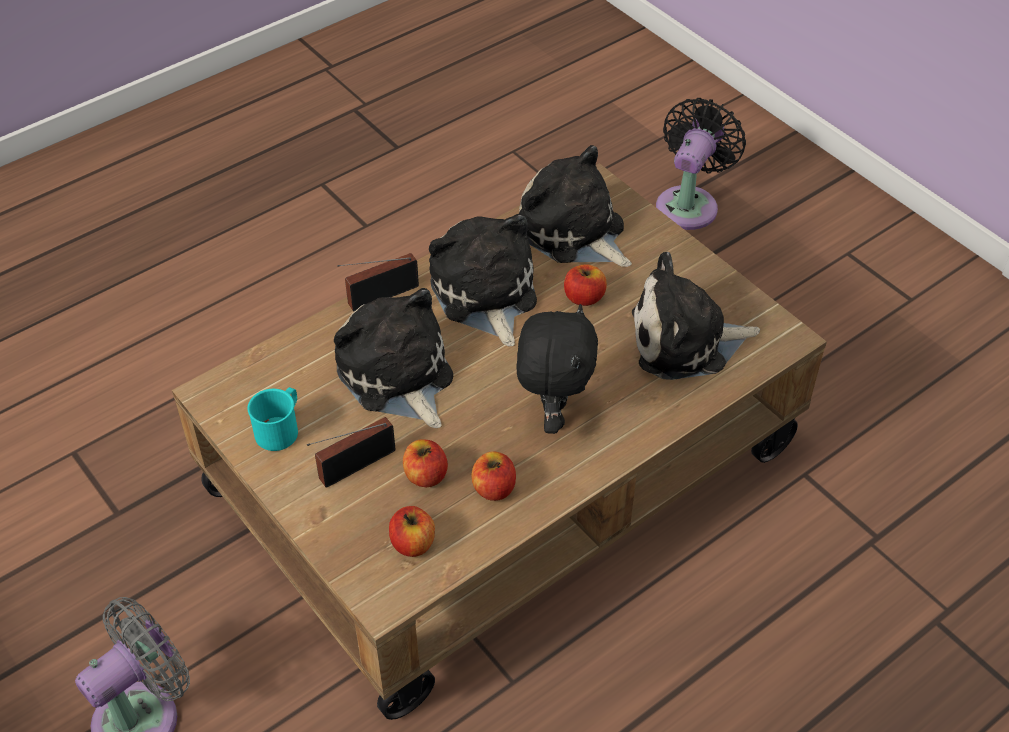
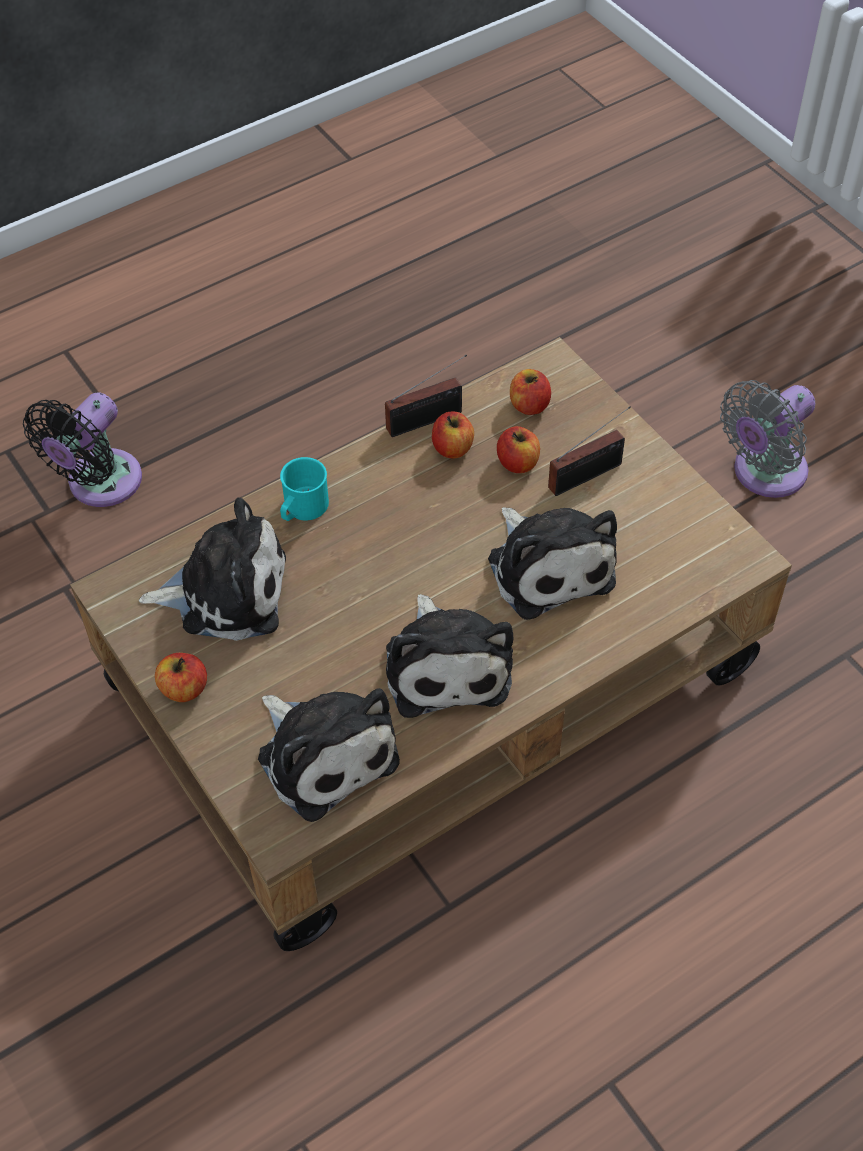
camera: 175 degrees left, 5 degrees up
(280, 428) = (666, 516): turquoise mug -> turquoise mug (302, 509)
(379, 296) = (573, 670): radio -> radio (428, 420)
(552, 415) = (386, 516): black plush toy -> none
(584, 297) = (329, 654): apple -> apple (184, 689)
(689, 204) = (109, 1098): black fan -> black fan (99, 484)

